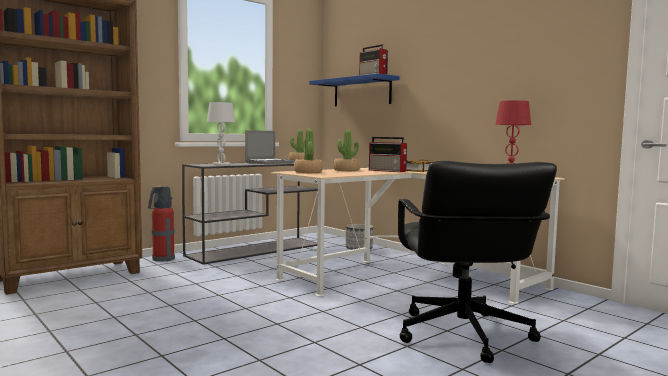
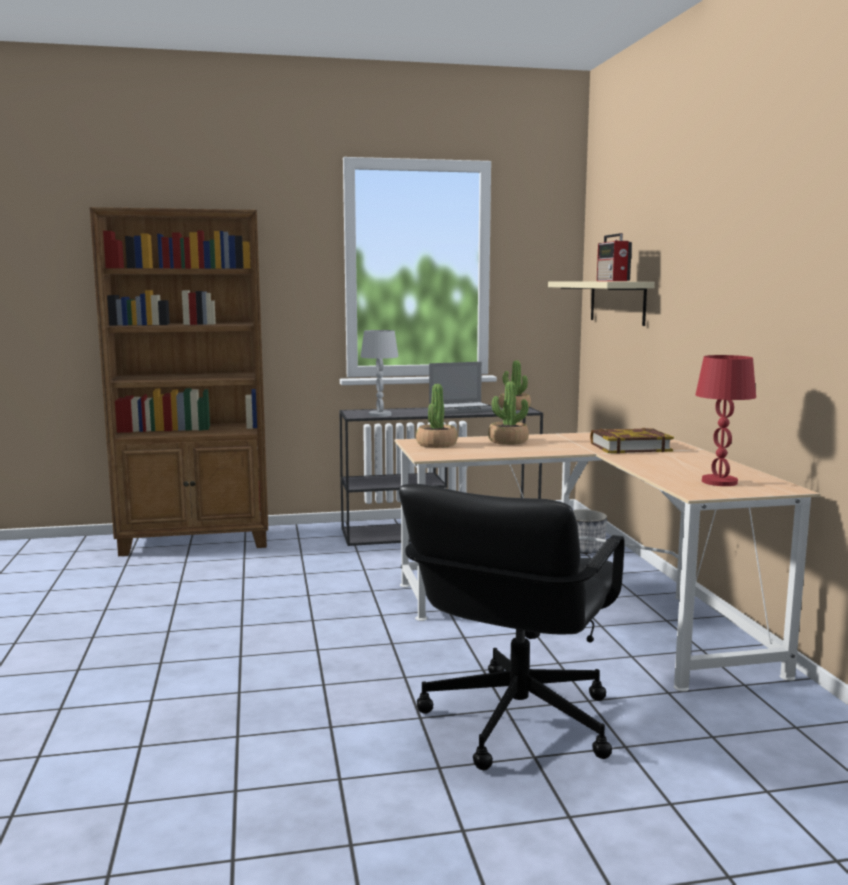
camera: 30 degrees right, 5 degrees up
(162, 259) = (313, 530): fire extinguisher -> none
(362, 92) = (617, 302): blue shelf -> beige shelf
(388, 171) = (568, 447): radio -> none

